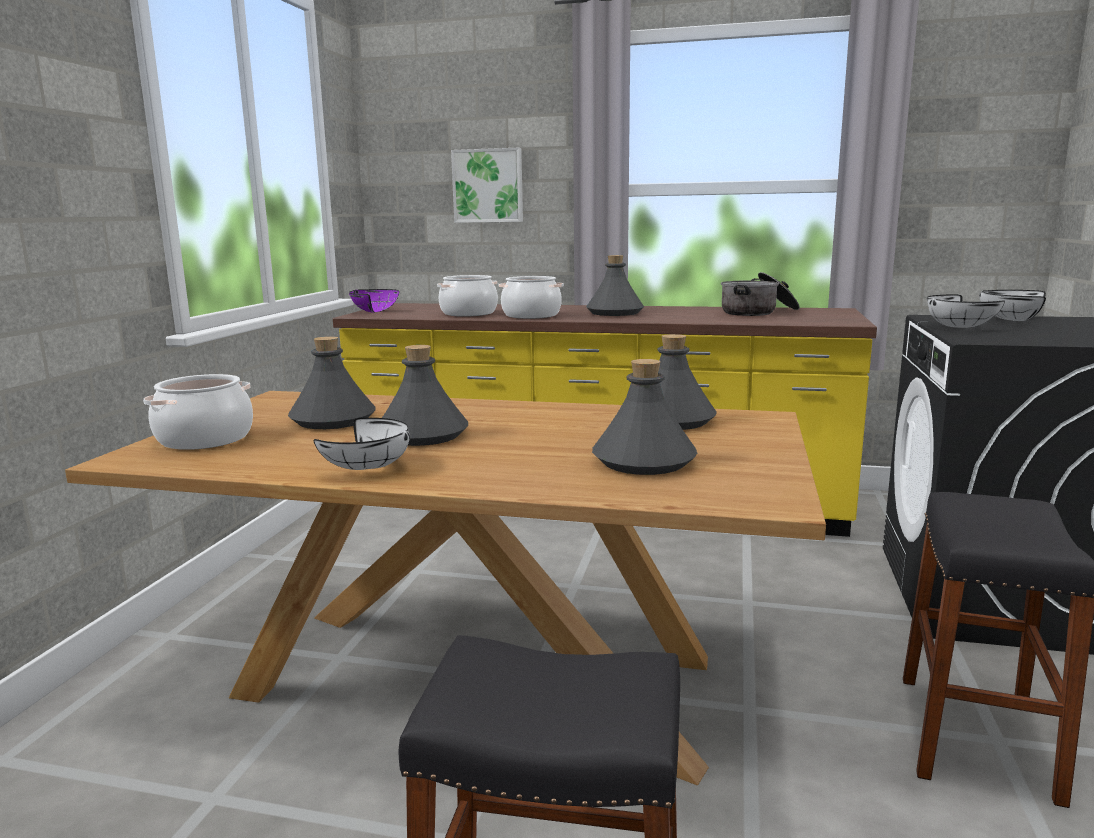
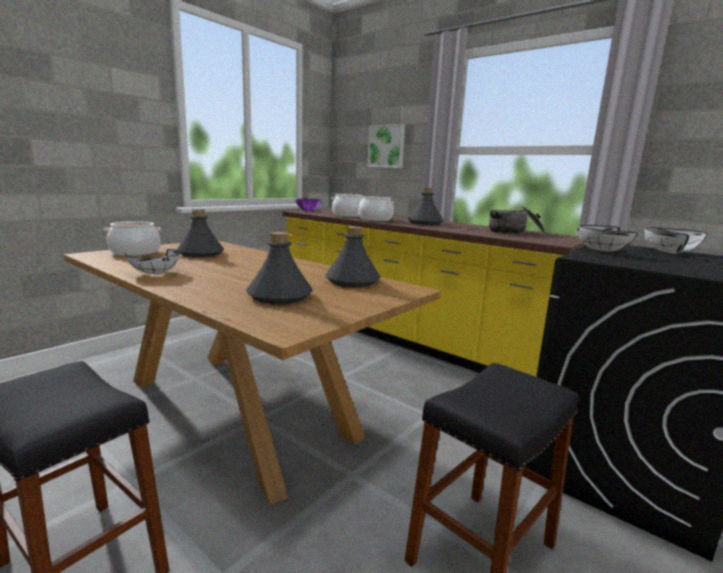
camera: 25 degrees right, 0 degrees up
(423, 435) = (217, 266): grey bottle -> none

